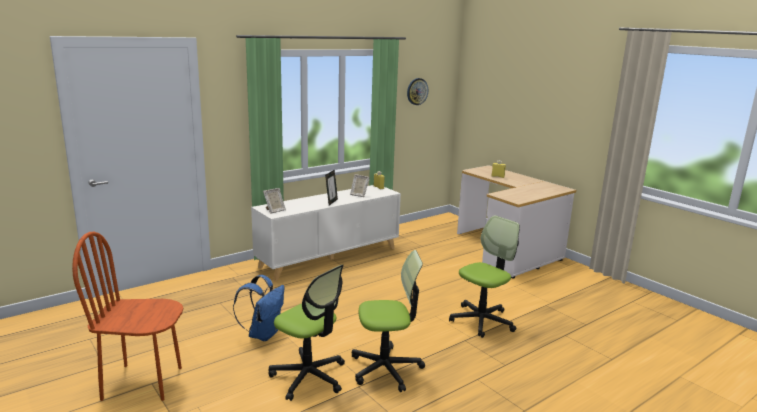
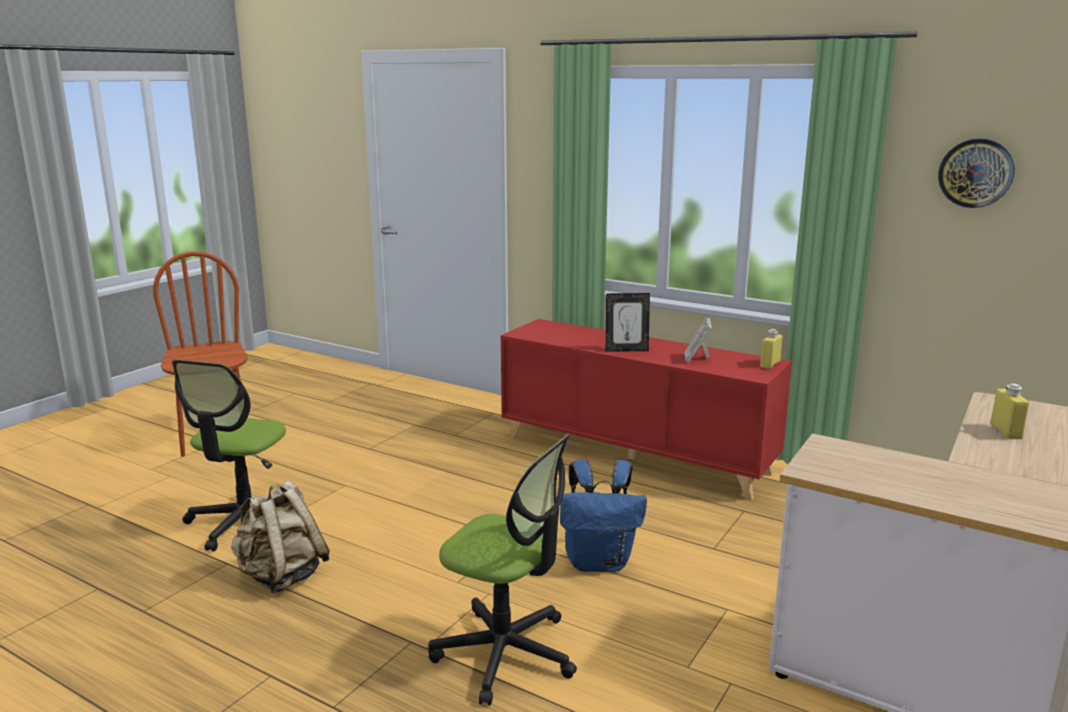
camera: 70 degrees right, 0 degrees up
(263, 334) = (346, 468): blue backpack -> blue backpack (599, 562)
(274, 211) = (536, 330): picture frame -> none
(329, 257) = (635, 455): white cabinet -> red cabinet
(386, 369) = (281, 576): office chair -> beige backpack

